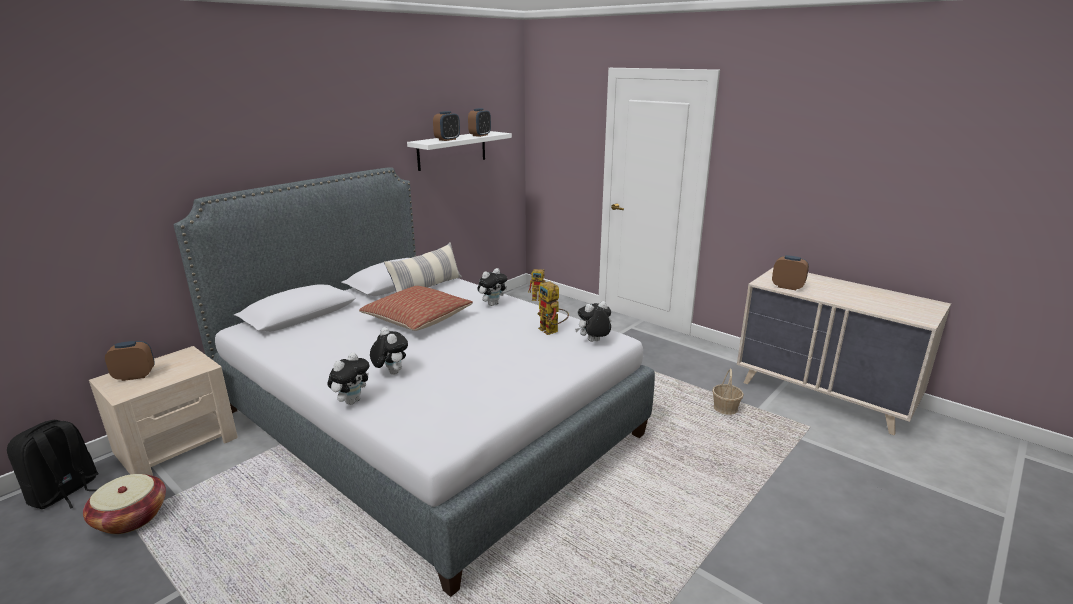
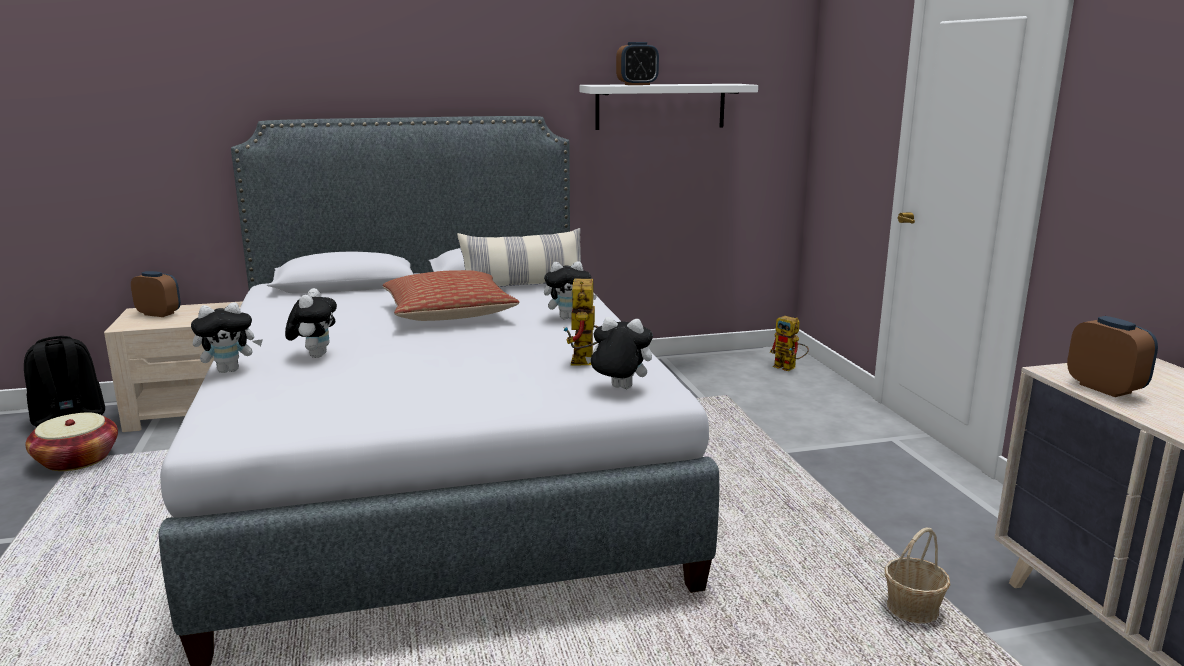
camera: 35 degrees right, 5 degrees down
(480, 135) = (701, 84): alarm clock -> none

